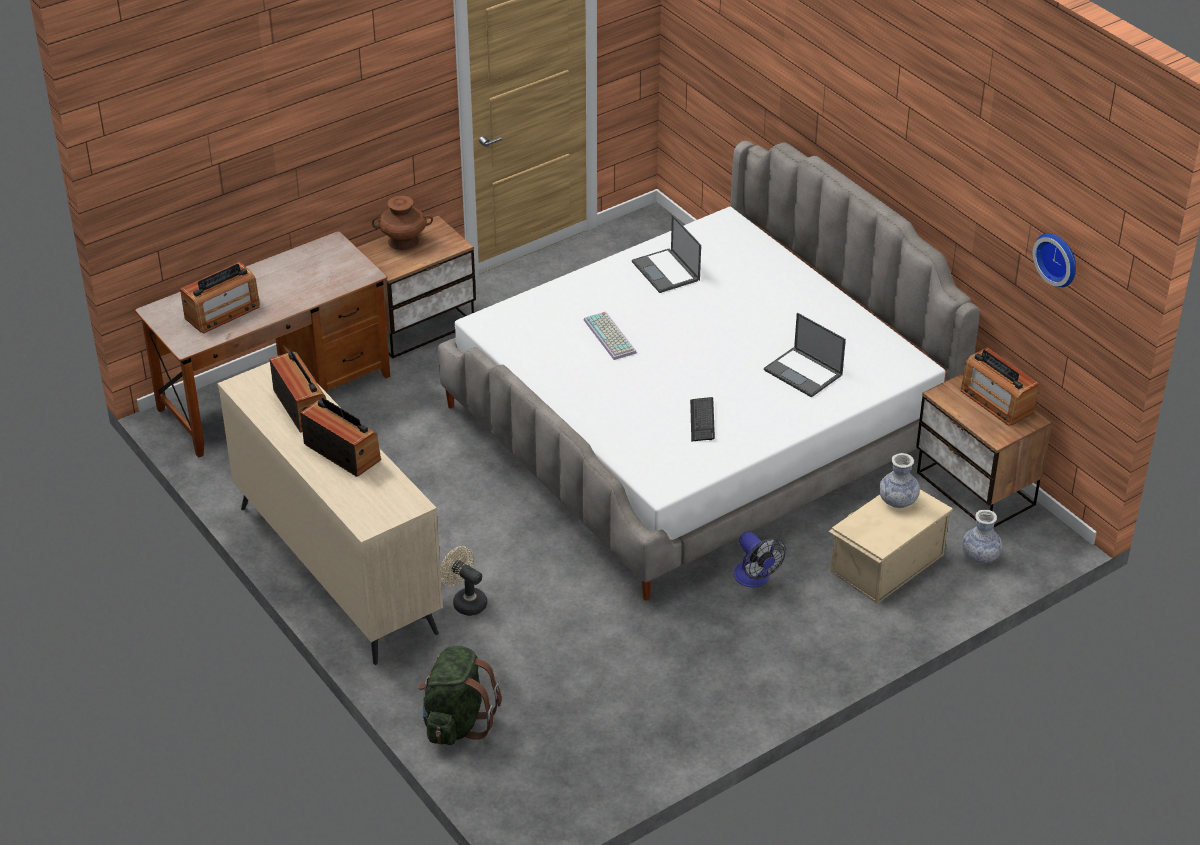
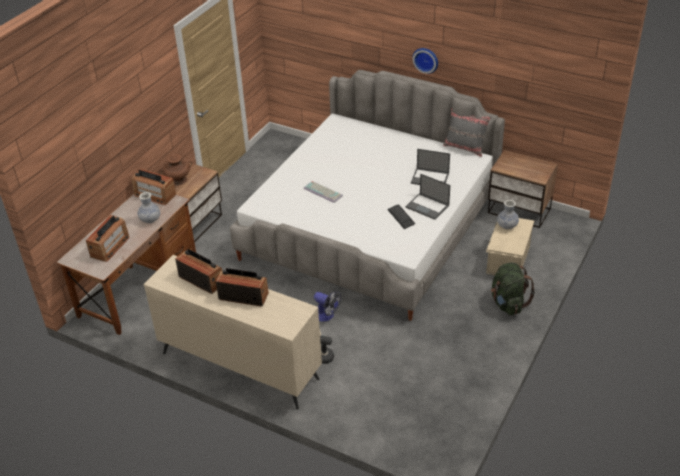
camera: 25 degrees left, 0 degrees up
(456, 722) = (363, 422): green backpack -> green backpack (508, 303)
(666, 271) = (326, 152): laptop -> laptop (428, 206)
(755, 579) = (454, 290): fan -> fan (327, 316)
(908, 340) = (465, 148): none -> grey pillow
(980, 556) = (545, 241): vase -> vase (150, 219)
(996, 401) = (526, 162): radio -> radio (155, 195)
(1058, 258) = (555, 76): wall clock -> wall clock (426, 59)

